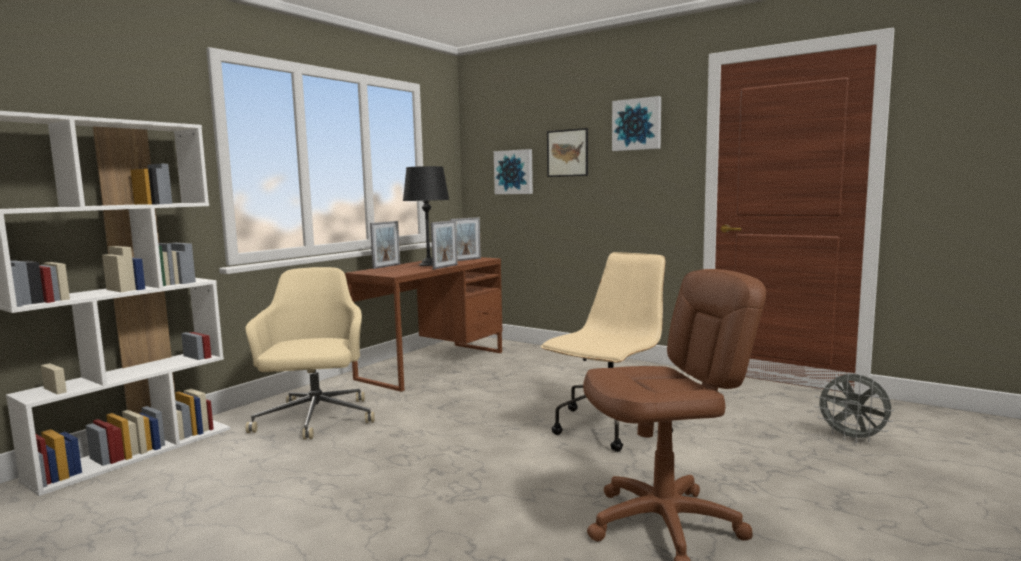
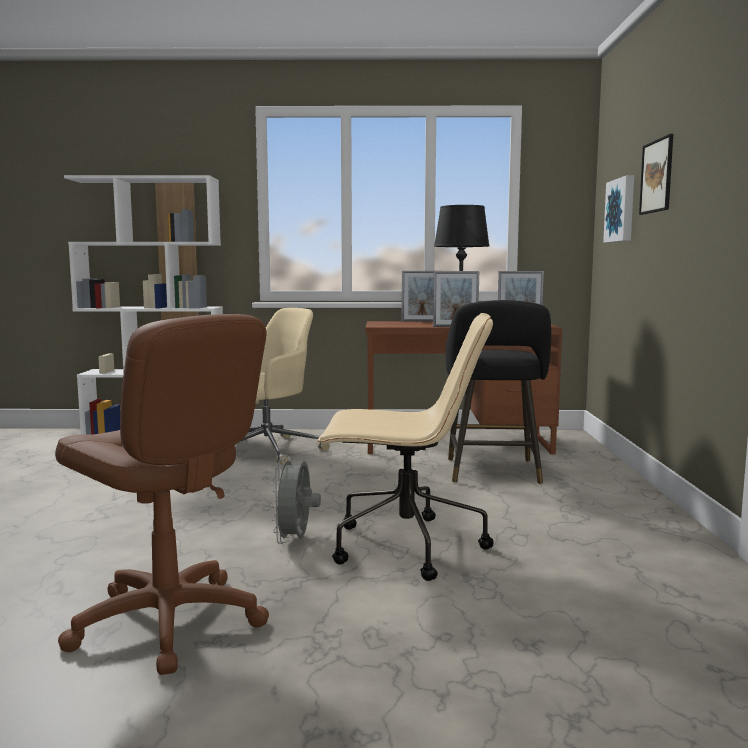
camera: 55 degrees right, 0 degrees up
(511, 374) = (493, 473): none -> black stool
(637, 124) = (711, 117): picture -> none
(852, 438) = (638, 726): grey fan -> grey fan (295, 541)

